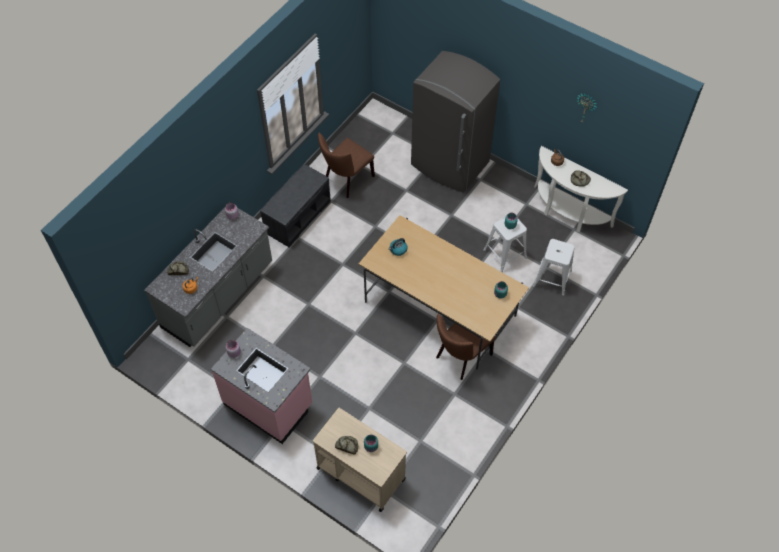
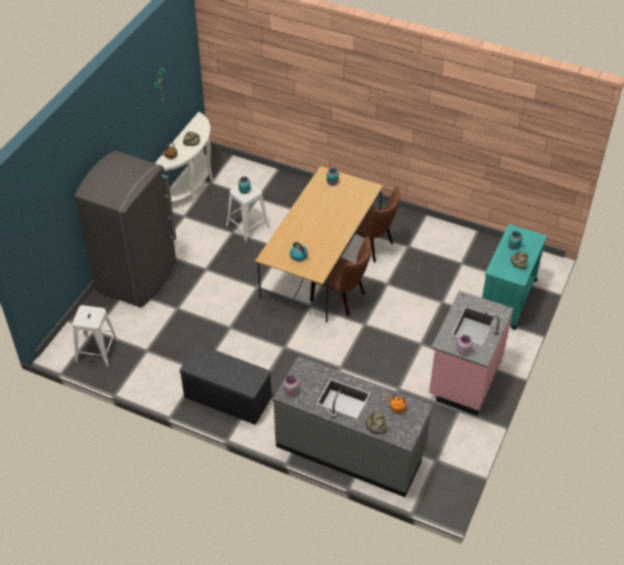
camera: 100 degrees left, 10 degrees down
(346, 180) = (169, 361): brown chair -> brown chair (341, 298)
(360, 473) = (507, 299): beige cart -> turquoise cart
(552, 278) = (269, 193): white stool -> white stool (97, 350)

